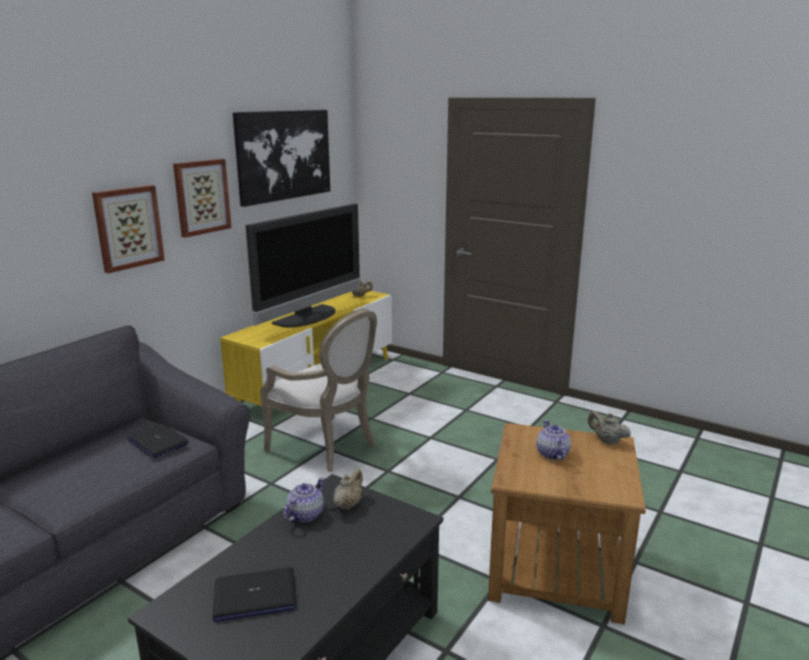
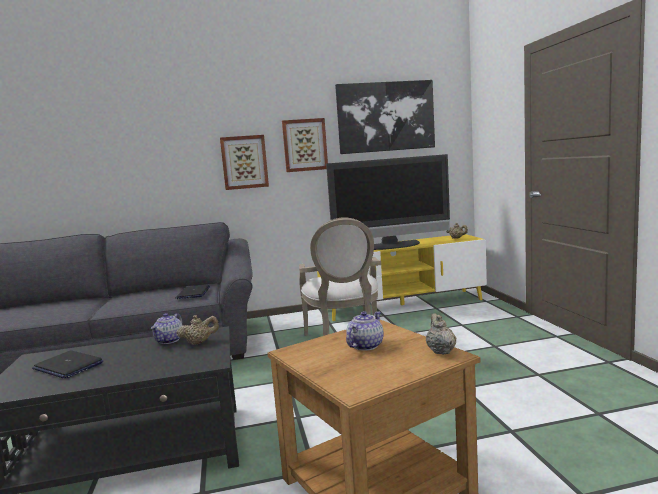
camera: 45 degrees right, 10 degrees down
(305, 515) = (169, 340): teapot -> teapot turned 120 degrees clockwise

